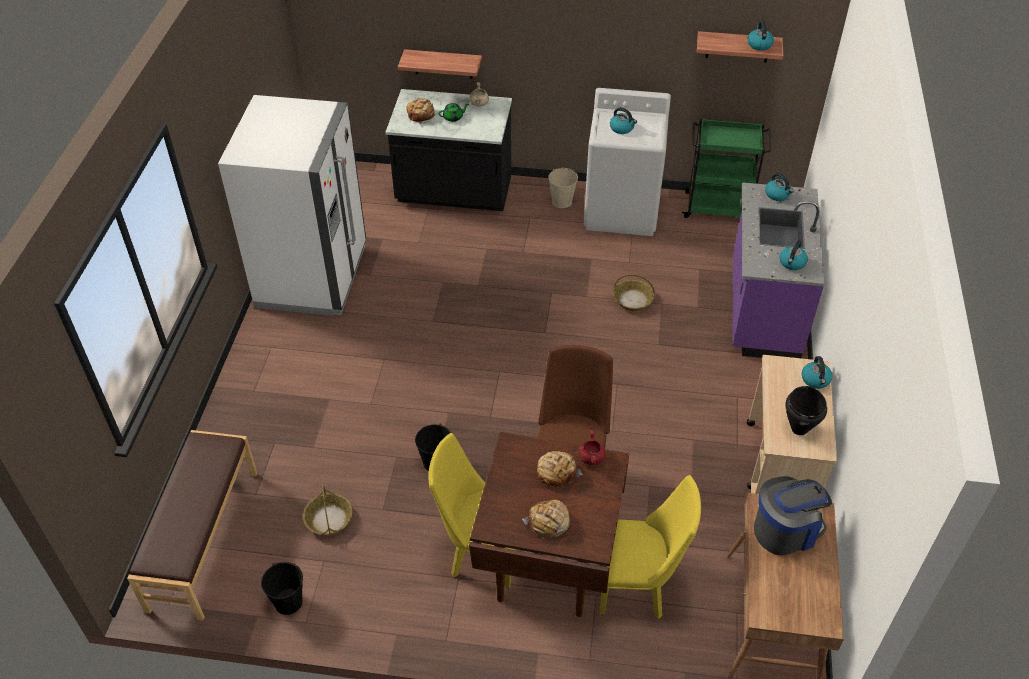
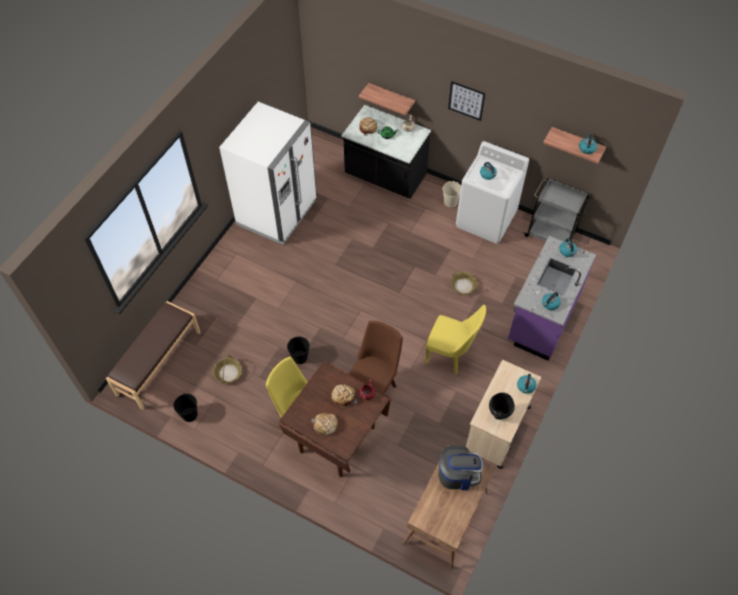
camera: 20 degrees right, 10 degrees up
(563, 30) = (466, 100): none -> picture
(637, 587) = (380, 471): yellow chair -> yellow chair (451, 355)
(718, 207) = (551, 235): green cart -> grey cart

